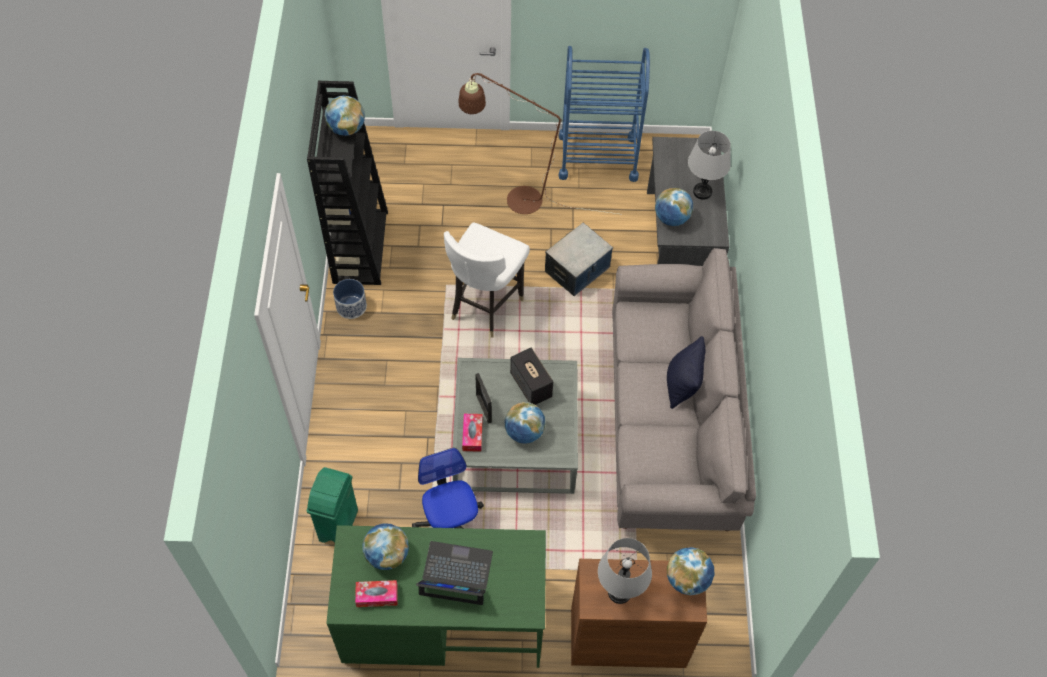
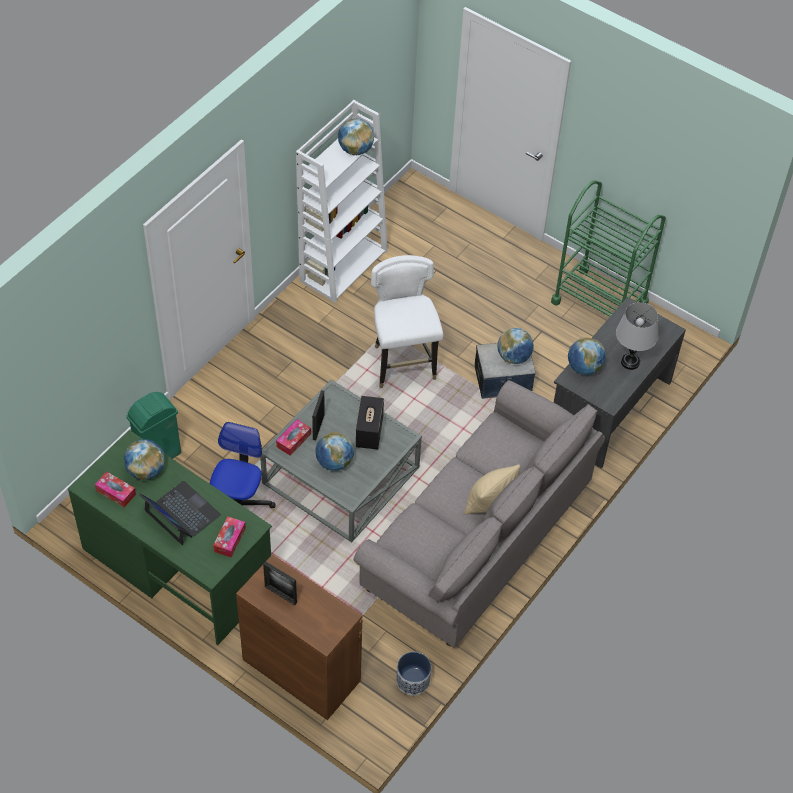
camera: 35 degrees right, 5 degrees down
(351, 306) = (299, 306): planter -> planter (413, 681)
(360, 246) = (343, 265): black bookcase -> white bookcase
(485, 306) = (403, 365): white chair -> white chair turned 105 degrees clockwise
(514, 199) = (499, 297): brown floor lamp -> none
(520, 570) = (229, 540): none -> tissue box
(597, 157) = (599, 303): blue cart -> green cart
(619, 592) = (280, 595): grey table lamp -> picture frame
(682, 385) = (489, 503): black pillow -> beige pillow
(687, 579) = (338, 619): globe -> globe (514, 357)

